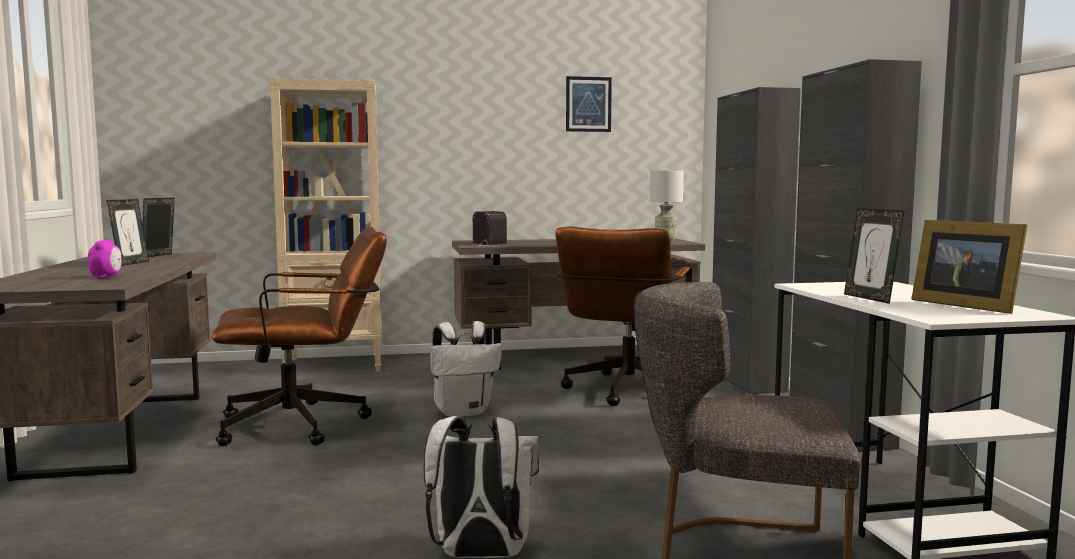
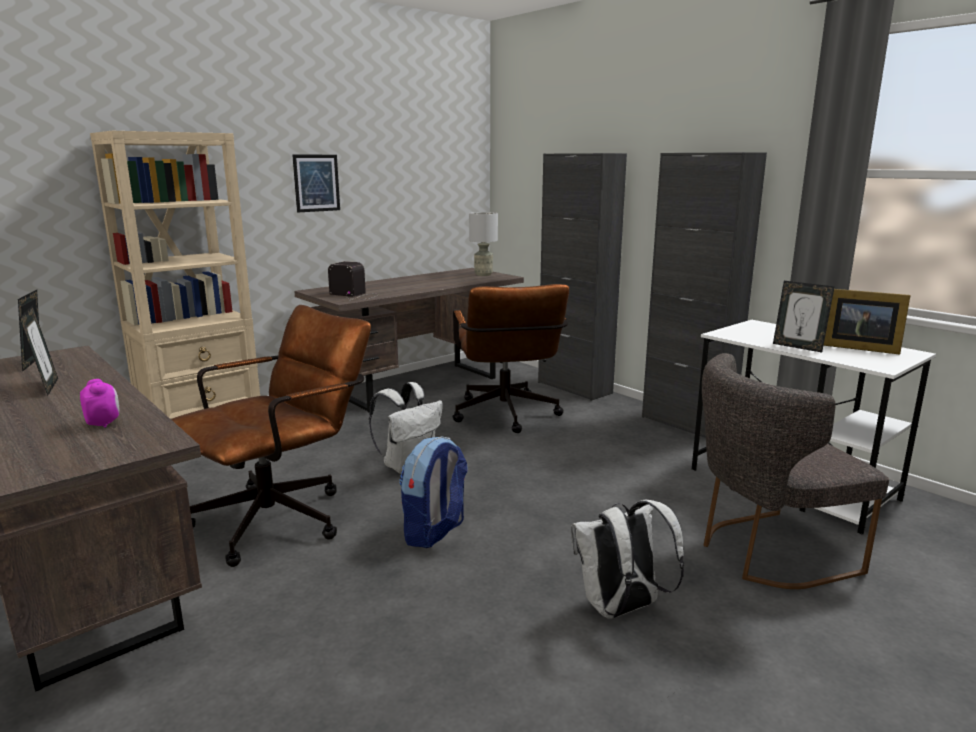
camera: 30 degrees left, 10 degrees up
(407, 460) = (435, 532): none -> backpack
(588, 104) = (403, 149): picture -> picture (316, 183)

